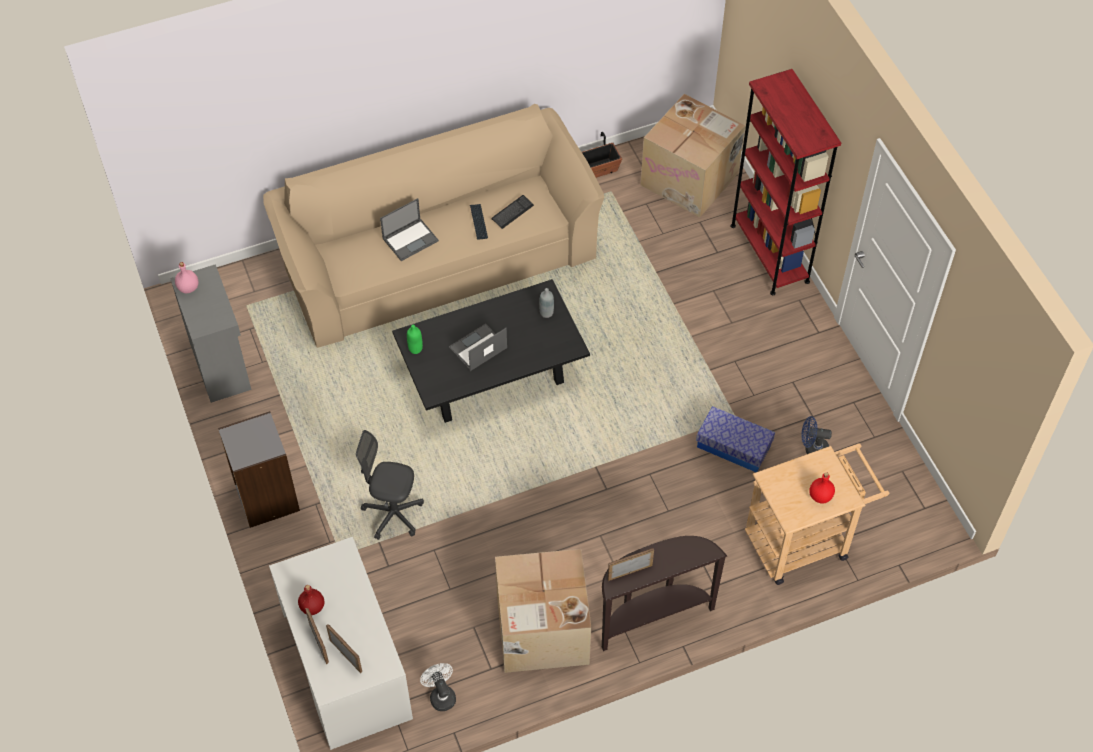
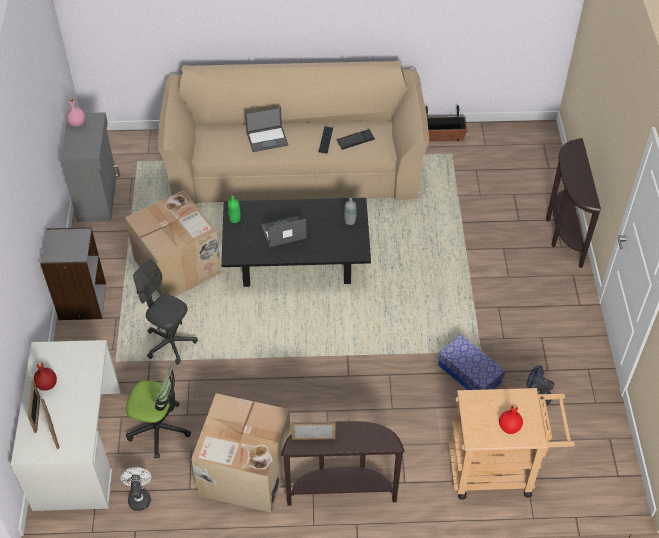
camera: 20 degrees right, 5 degrees down
(426, 614) = (159, 429): none -> office chair
(691, 179) = (520, 161): cardboard box -> cardboard box (179, 266)
(769, 253) = (562, 233): red bookcase -> brown console table

